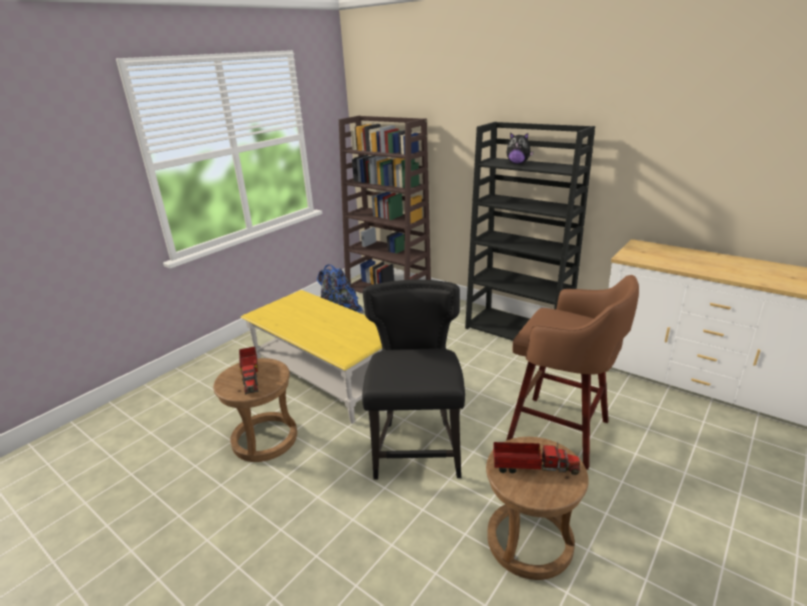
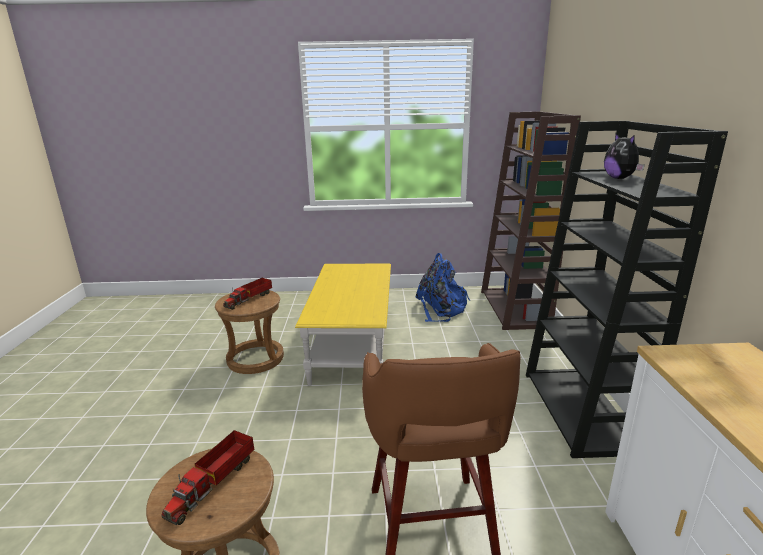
camera: 50 degrees right, 5 degrees down
(417, 448) = (307, 435): black chair -> none
(532, 467) = (214, 483): toy truck -> toy truck turned 60 degrees clockwise

